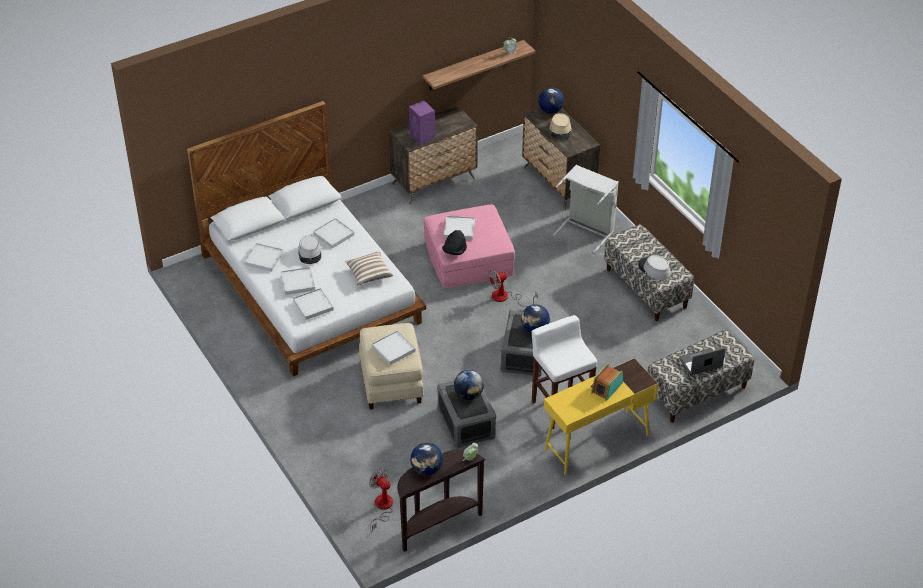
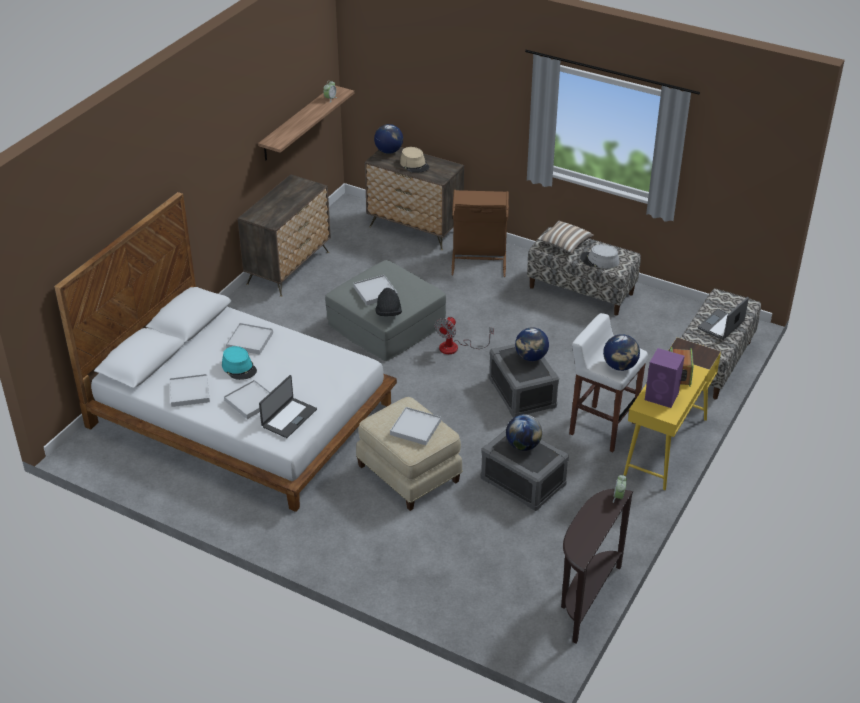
camera: 30 degrees left, 5 degrees down
(310, 253) = (239, 368): grey hat -> turquoise hat
(313, 305) = (288, 418): white tray -> laptop
(369, 274) = (322, 365): pillow -> pillow (564, 244)
(382, 508) = (512, 607): fan -> none
(422, 136) = (279, 212): purple speaker -> purple speaker (662, 397)
(427, 469) = (584, 528): globe -> globe (620, 366)
(468, 258) = (385, 325): pink ottoman -> grey ottoman
(586, 230) = (479, 260): grey laundry basket -> brown laundry basket

